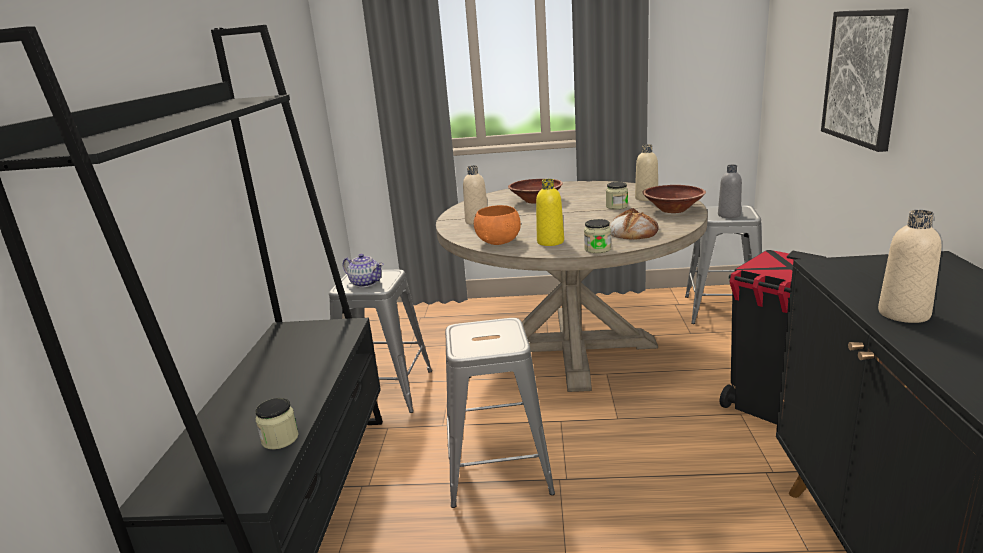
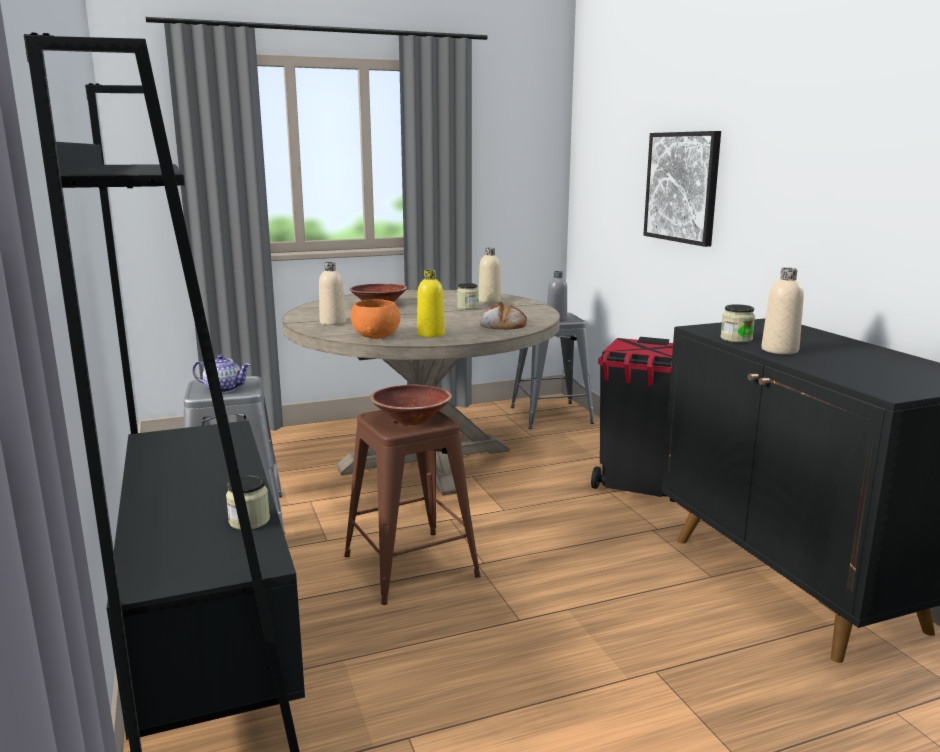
camera: 25 degrees left, 5 degrees down
(498, 468) = (410, 566): grey stool -> brown stool
(597, 249) = (483, 337): jar -> jar (736, 339)
(673, 210) = (523, 308): brown bowl -> brown bowl (411, 420)

